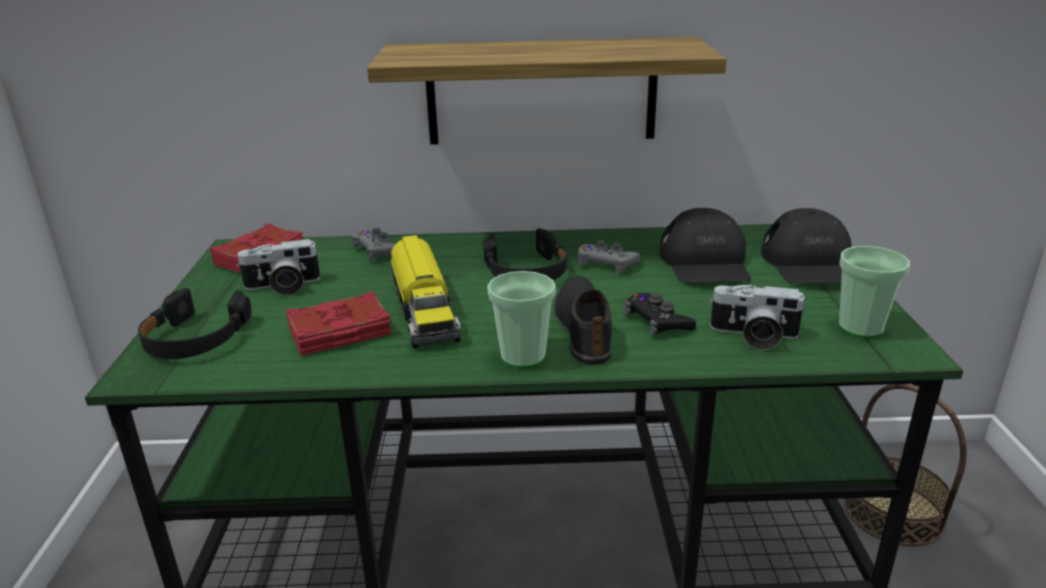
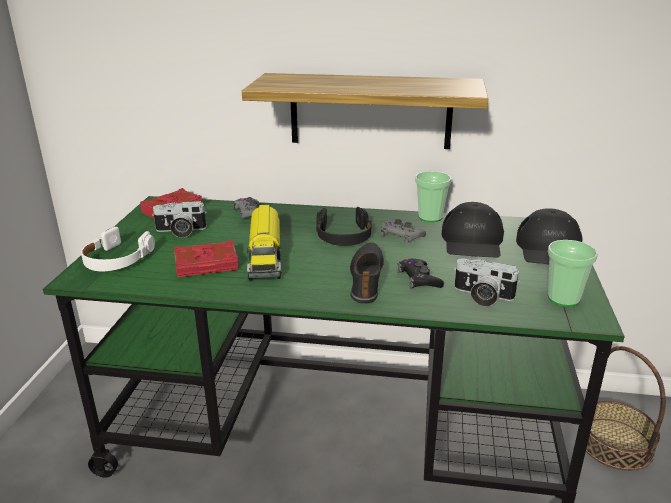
camera: 10 degrees right, 0 degrees up
(195, 338) = (116, 259): black headphones -> white headphones
(523, 356) = (318, 293): cup -> cup (430, 217)

